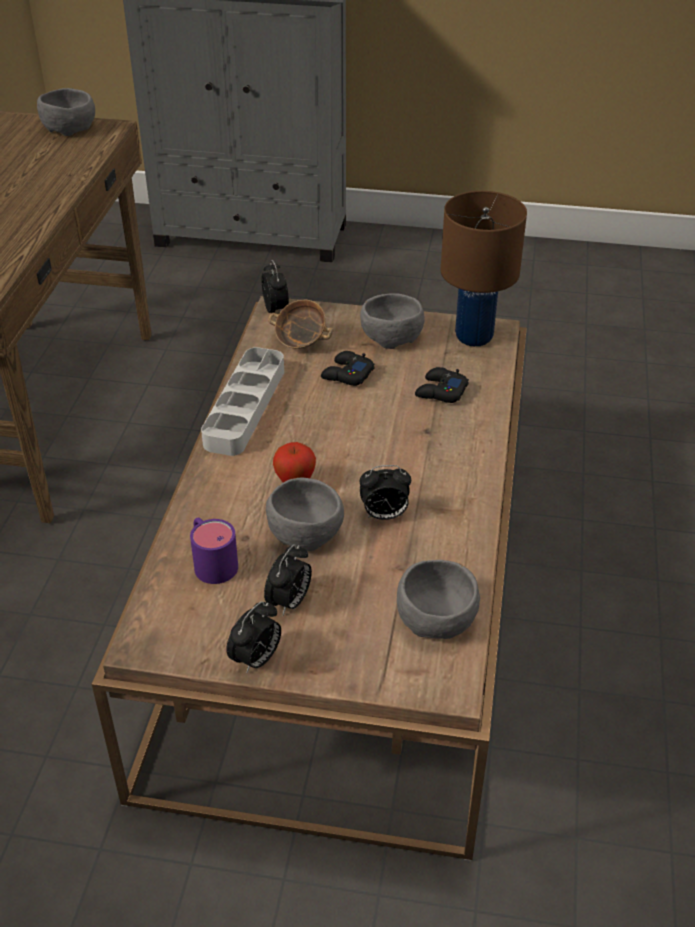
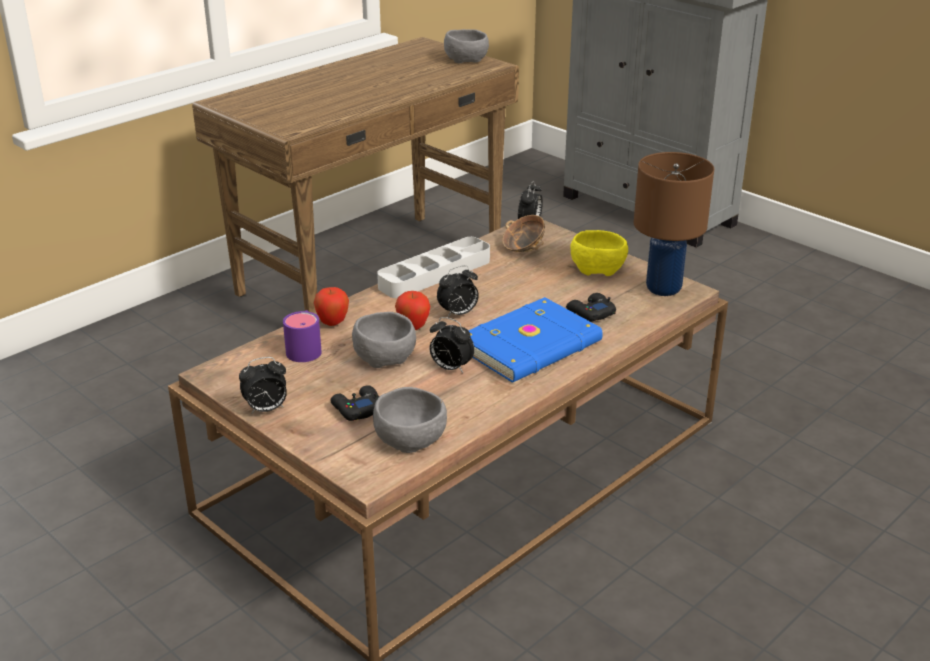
camera: 35 degrees right, 10 degrees down
(206, 515) = (332, 323): none -> apple
(289, 602) = (325, 389): alarm clock -> alarm clock (458, 314)
(347, 374) = (532, 279): black game controller -> black game controller (357, 409)
(390, 335) = (597, 267): grey bowl -> yellow bowl
(430, 453) = (532, 346): none -> blue book

